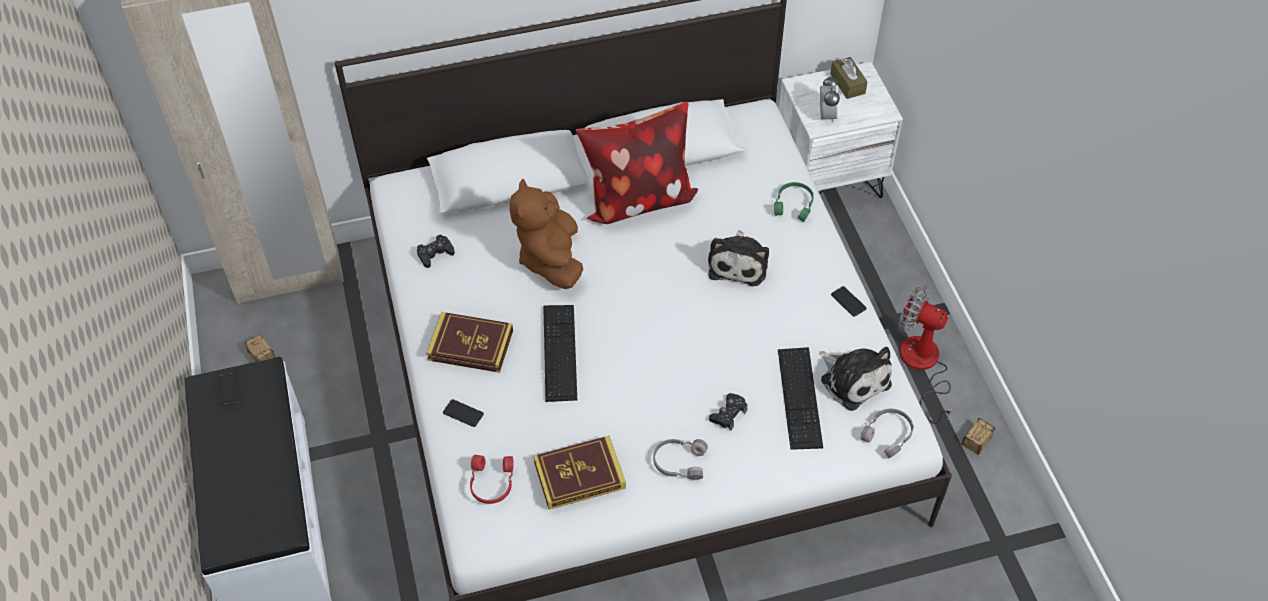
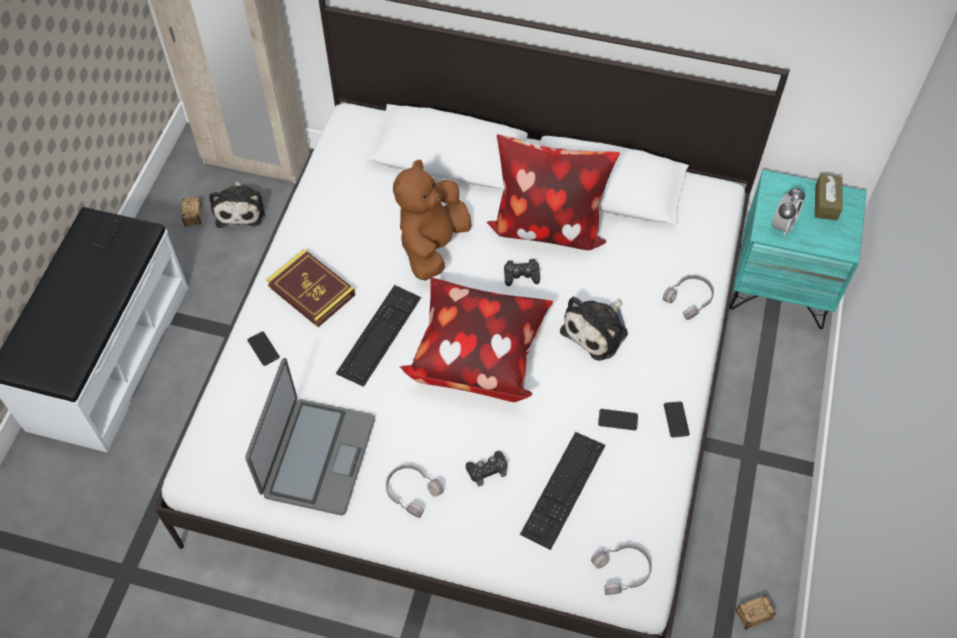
camera: 30 degrees right, 5 degrees up
(435, 254) = (339, 194): black game controller -> black game controller (521, 275)
(491, 483) = (241, 423): red headphones -> none
(579, 475) = (317, 456): book -> laptop
(655, 329) = (477, 355): none -> pillow
(794, 205) = (690, 299): green headphones -> grey headphones
(804, 324) = (618, 420): none -> phone
(828, 178) = (780, 286): white nightstand -> turquoise nightstand
(853, 379) = (627, 498): plush toy -> plush toy (240, 209)
(922, 366) = (749, 514): fan -> none

